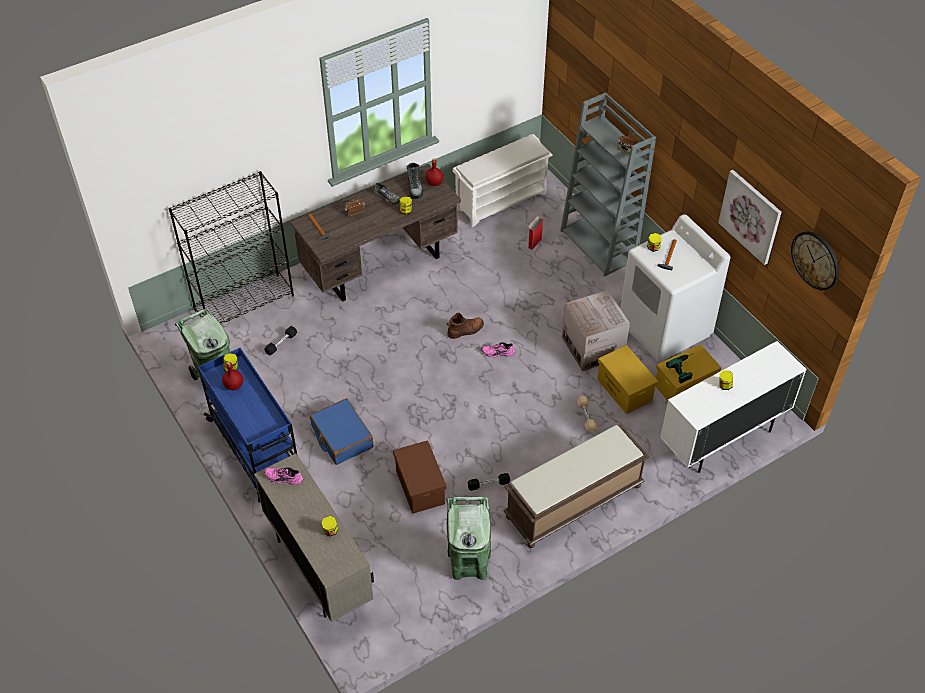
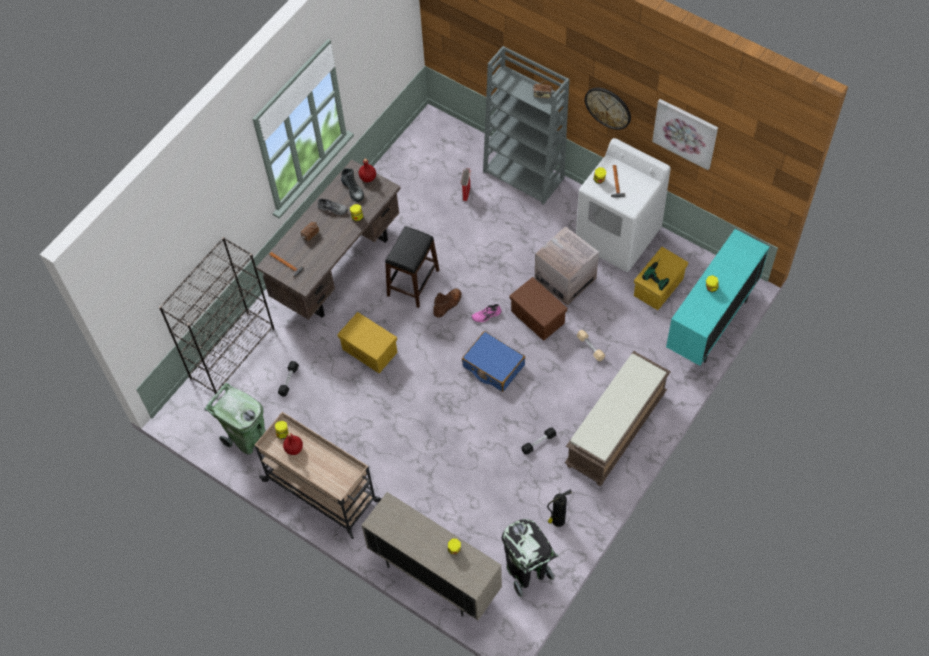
camera: 20 degrees left, 10 degrees up
(256, 450) = (323, 491): blue cart -> beige cart
(283, 478) = (389, 519): pink shoe -> none
(342, 437) = (391, 449): blue suitcase -> blue suitcase (493, 366)
(412, 601) = (527, 572): none -> black trash can
(420, 487) = (483, 468): brown storage box -> brown storage box (538, 317)
(443, 301) = (413, 283): none -> black stool
(469, 565) = (557, 521): green trash can -> fire extinguisher
(501, 200) = (415, 159): white shoe rack -> none
(624, 389) = (610, 309): yellow storage box -> yellow storage box (369, 350)
(722, 439) = (710, 324): white cabinet -> turquoise cabinet
(815, 260) = (760, 160): wall clock -> wall clock (608, 107)

